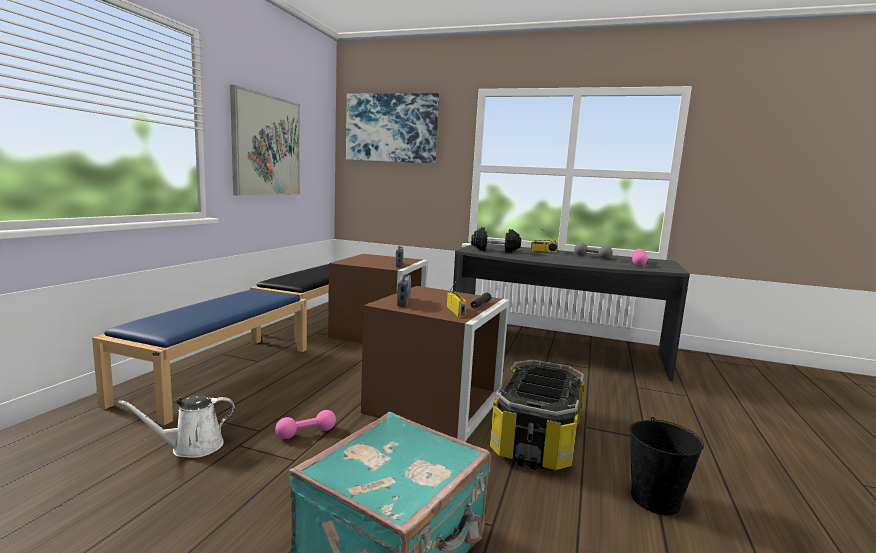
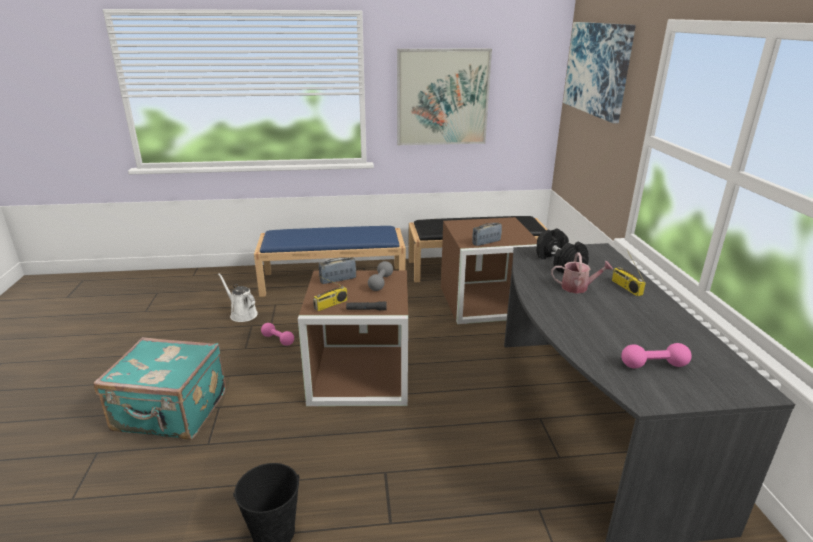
camera: 65 degrees right, 15 degrees up
(535, 440) = (335, 443): storage box -> none
(536, 254) = (578, 287): none -> watering can
(592, 257) = (646, 324): grey dumbbell -> grey dumbbell (380, 283)

